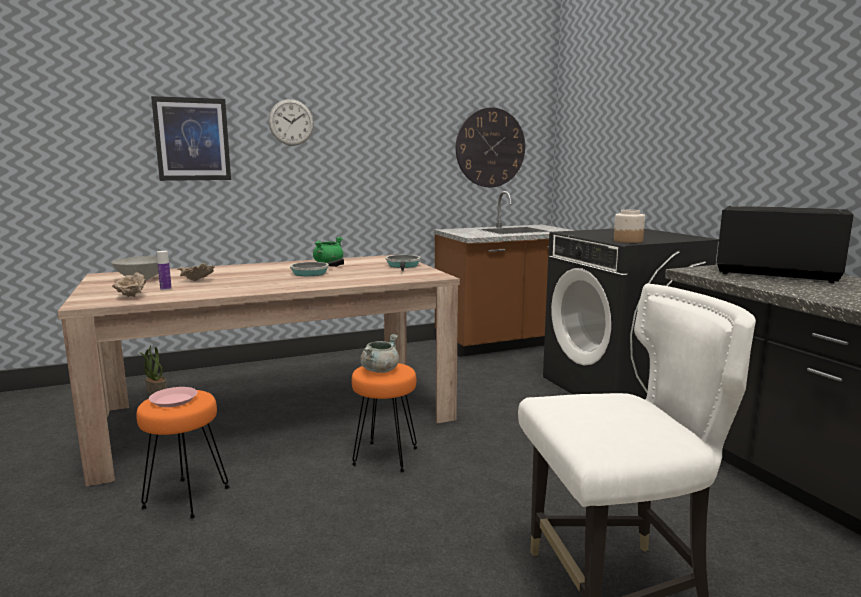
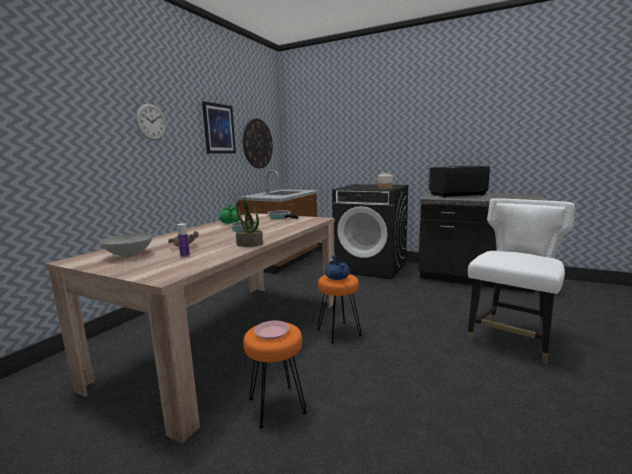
camera: 40 degrees left, 0 degrees up
(131, 297) = (180, 265): beige bowl -> none
(156, 391) = (96, 361): potted plant -> potted plant (249, 244)
(192, 139) = (77, 133): picture -> picture (219, 129)
(380, 370) = (337, 278): grey cooking pot -> blue cooking pot

